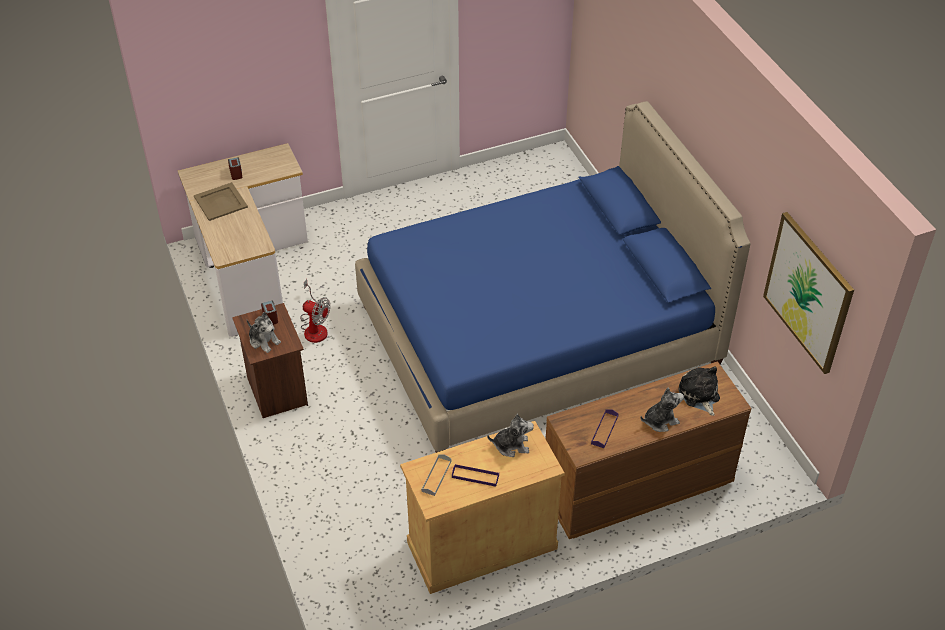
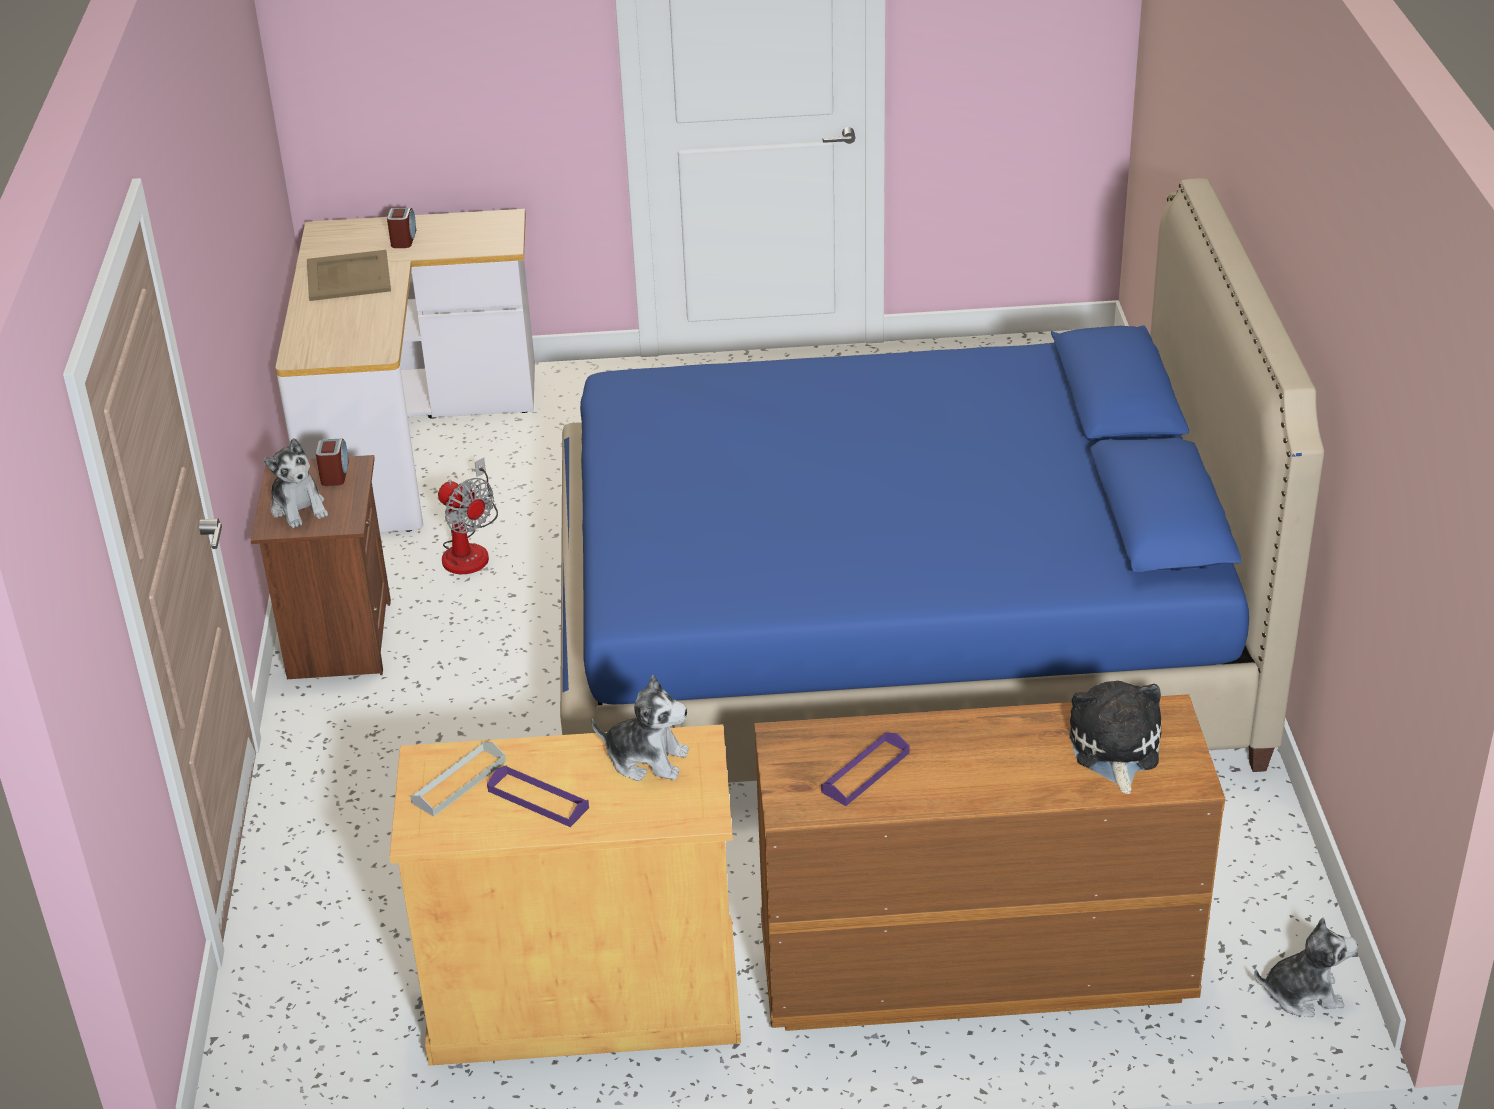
camera: 20 degrees right, 10 degrees down
(660, 421) = (999, 780): plush toy -> plush toy (1302, 994)
(808, 292) = (1405, 548): picture -> none

